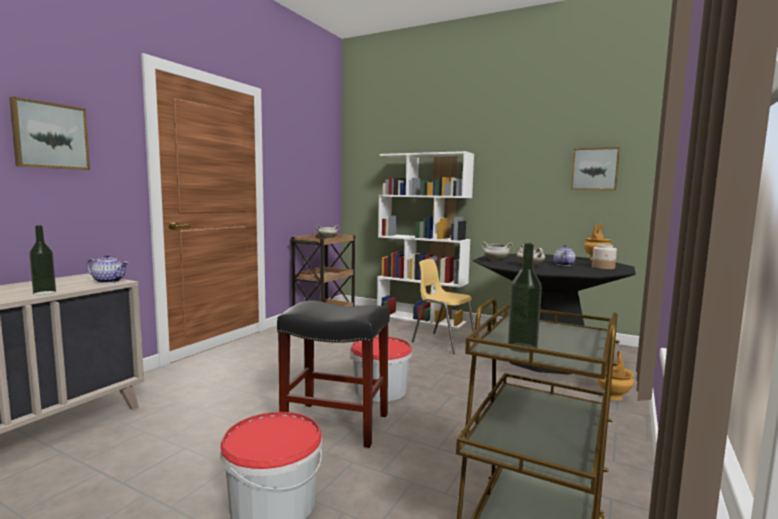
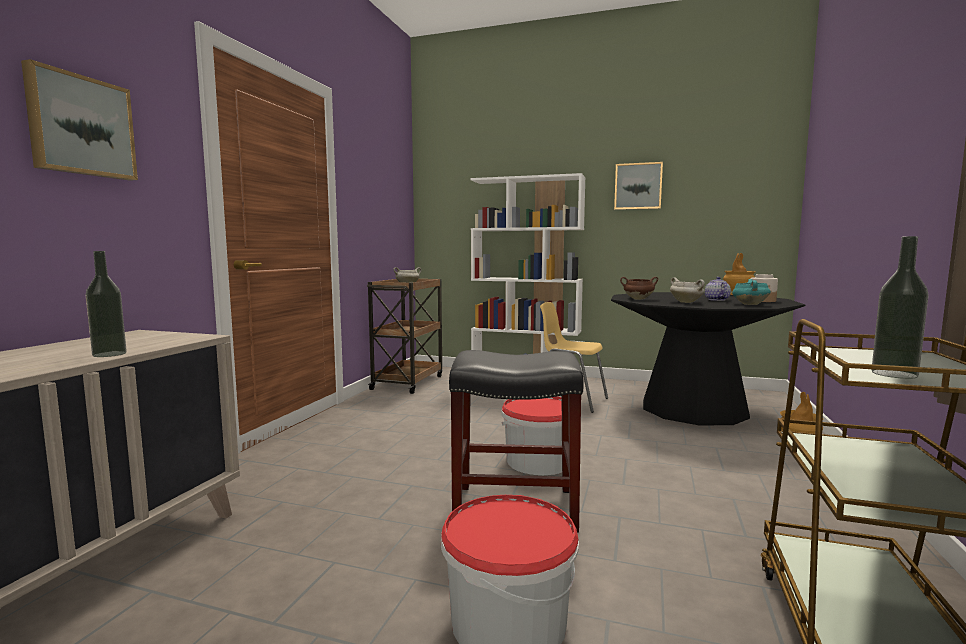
camera: 10 degrees left, 0 degrees up
(109, 281) = (187, 337): teapot -> none
(495, 261) = (638, 299): white cooking pot -> brown cooking pot
(582, 271) = (749, 304): none -> turquoise cooking pot
(594, 169) = (727, 193): picture -> picture (638, 186)

